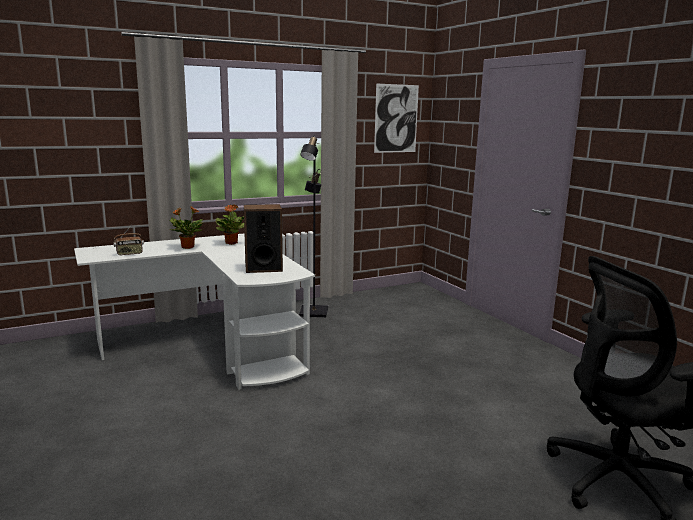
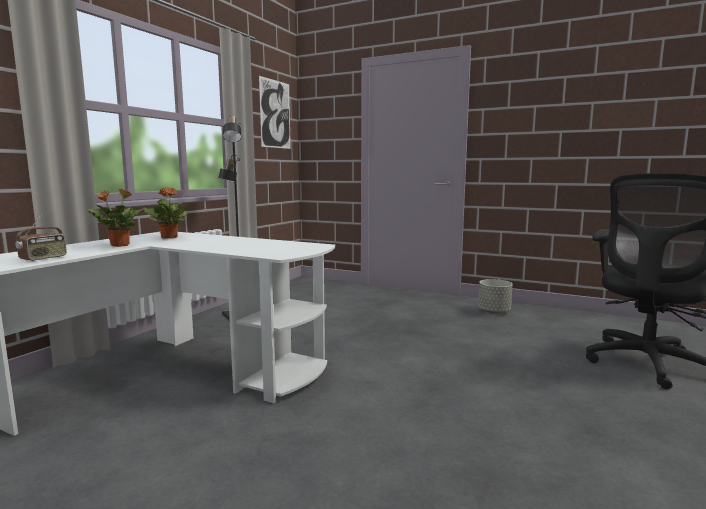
camera: 35 degrees left, 5 degrees down
(263, 268) = (269, 247): speaker -> none
(551, 371) = (494, 311): none -> grey planter

